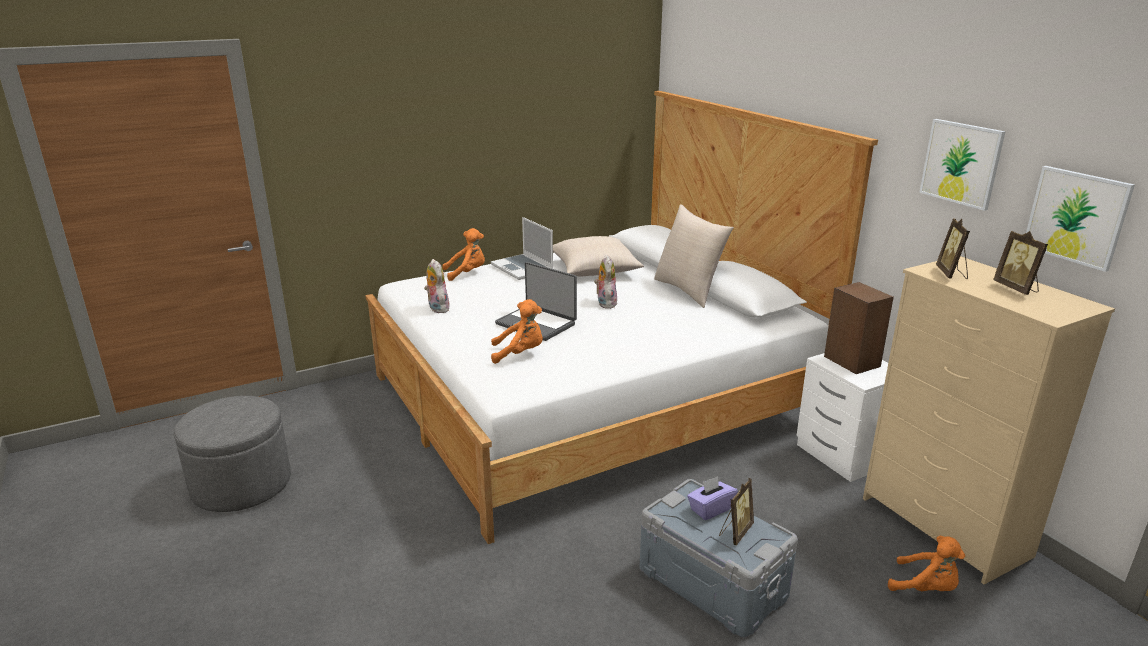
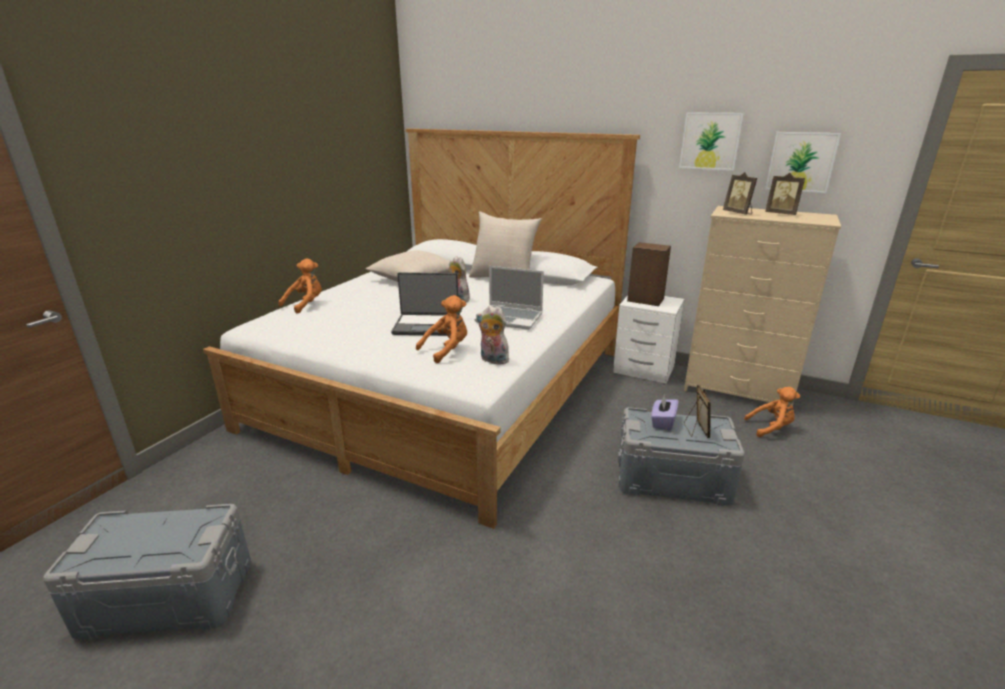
camera: 35 degrees left, 0 degrees up
(241, 484) = (169, 596): grey ottoman -> grey storage box
(437, 308) = (317, 336): plush toy -> plush toy (492, 360)
(523, 268) = (353, 290): laptop -> laptop (510, 318)

